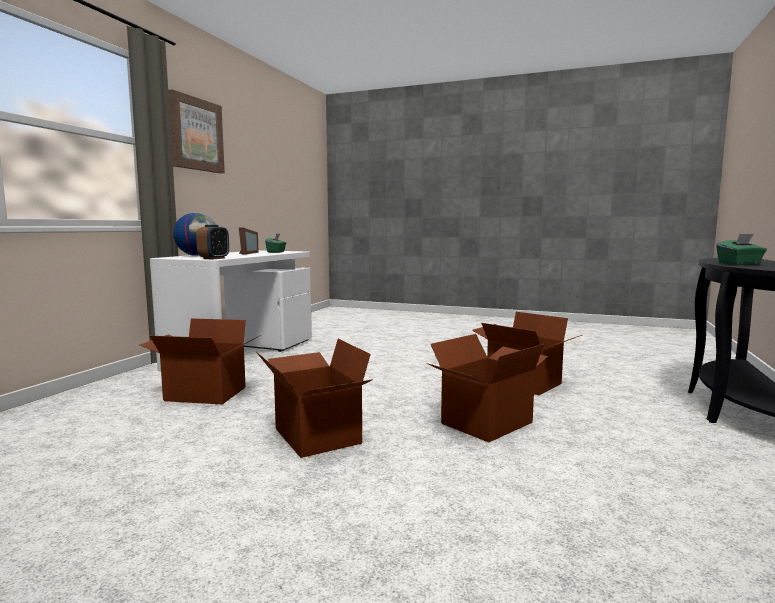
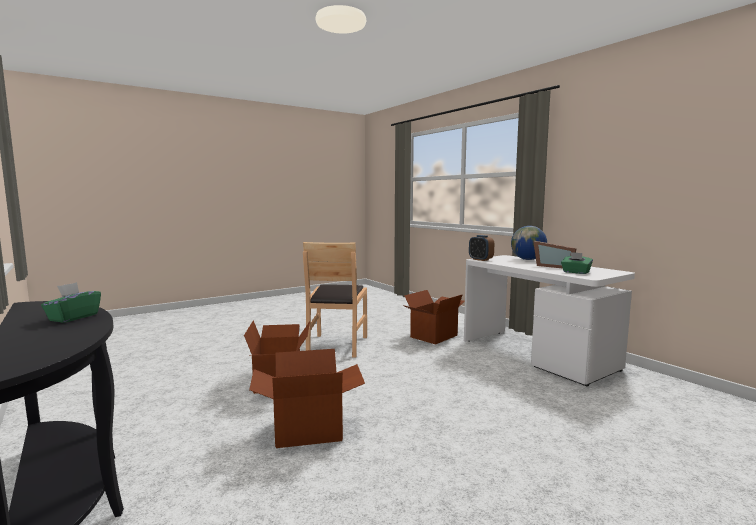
camera: 125 degrees right, 0 degrees up
(196, 134) = (595, 152): picture -> none
(315, 436) = (336, 345): cardboard box -> brown chair

